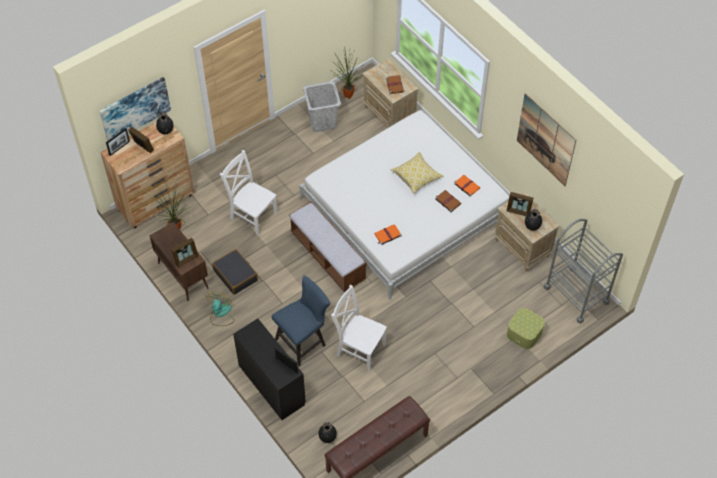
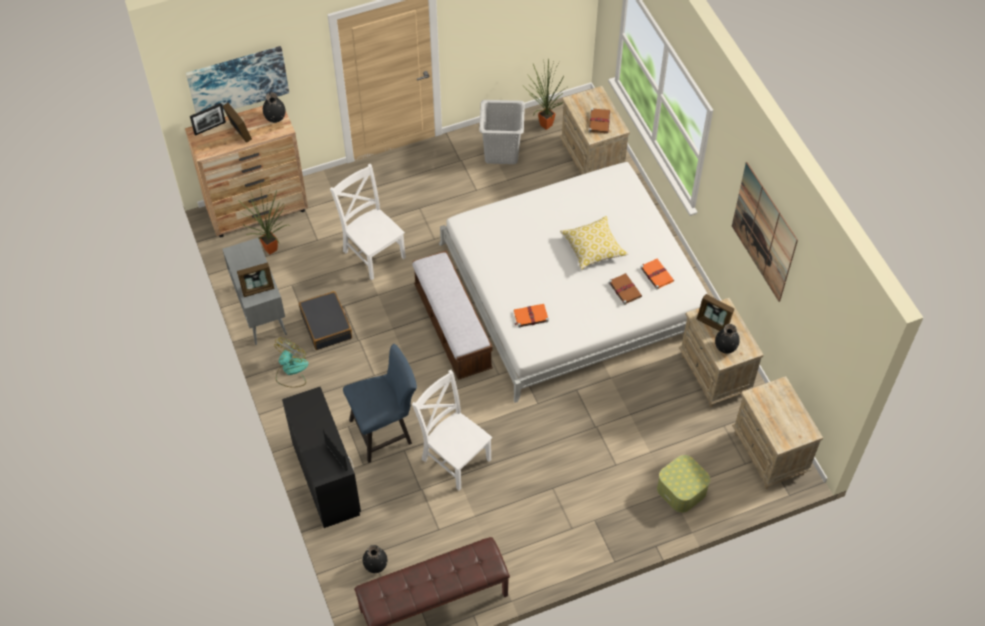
camera: 15 degrees right, 0 degrees up
(182, 275) = (260, 310): brown cabinet -> grey cabinet
(576, 294) = (769, 454): grey cart -> beige nightstand

